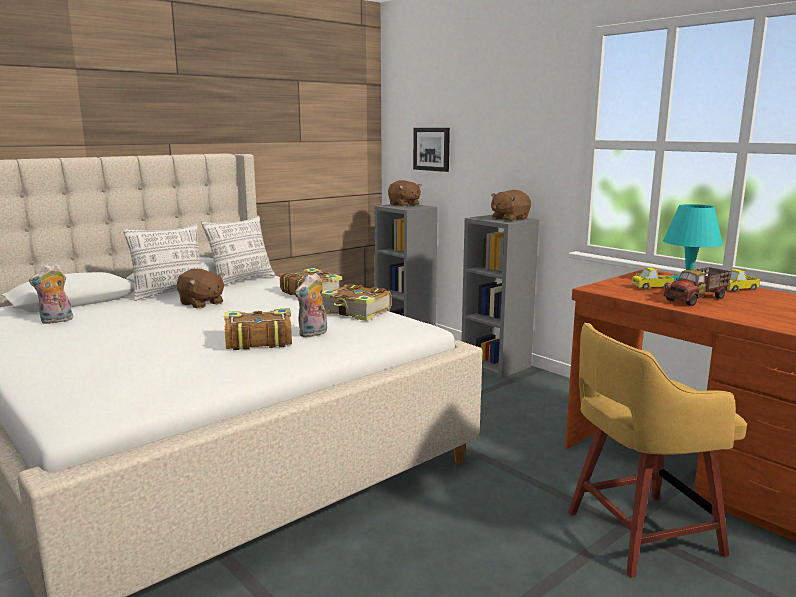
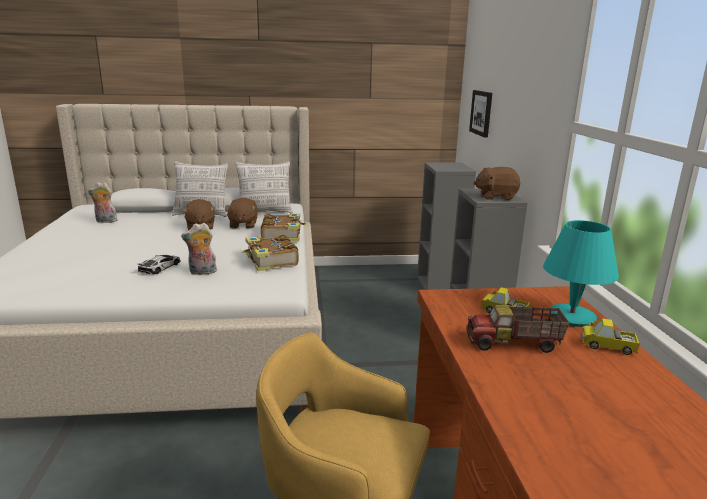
camera: 35 degrees right, 5 degrees up
(258, 340) = (160, 267): book -> toy car
(404, 205) = (450, 165): brown plush toy -> brown plush toy (243, 225)

